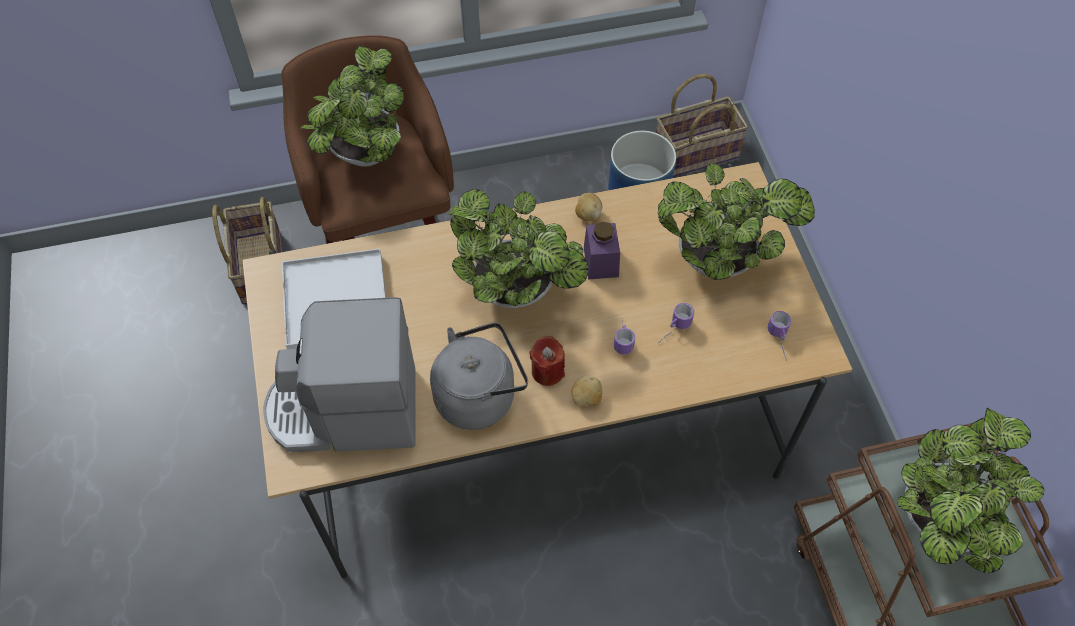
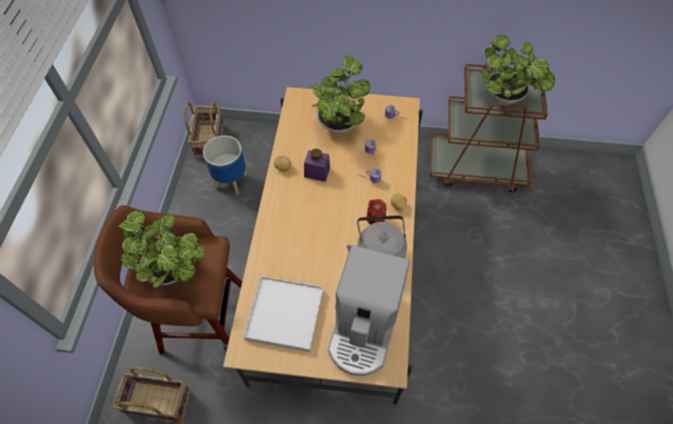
camera: 70 degrees left, 0 degrees up
(519, 292) = (319, 216): potted plant -> none

